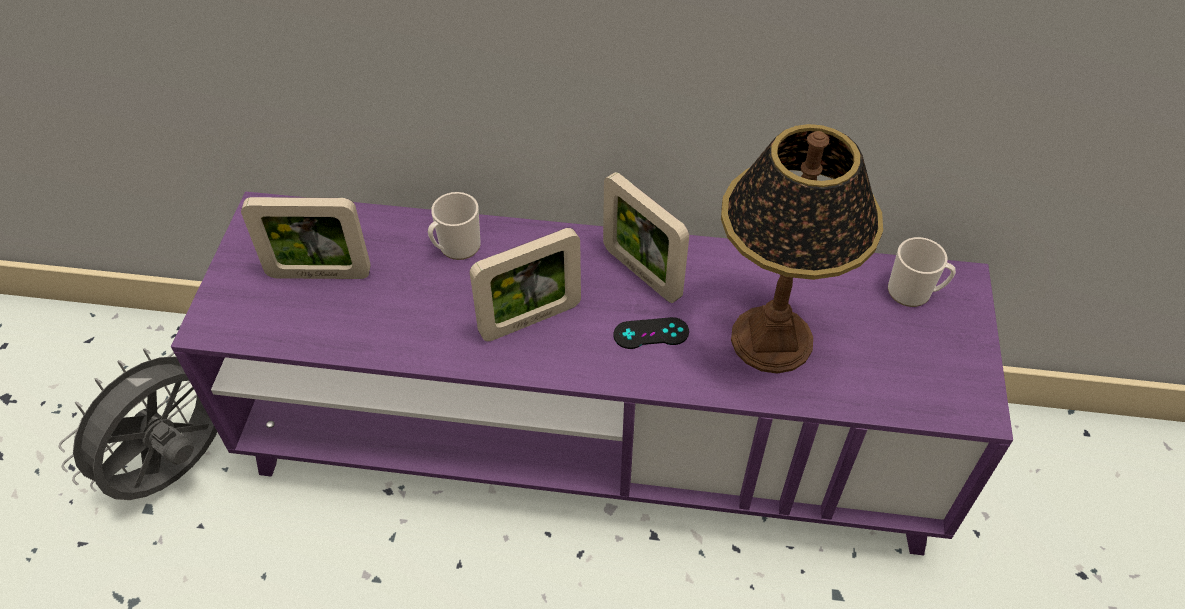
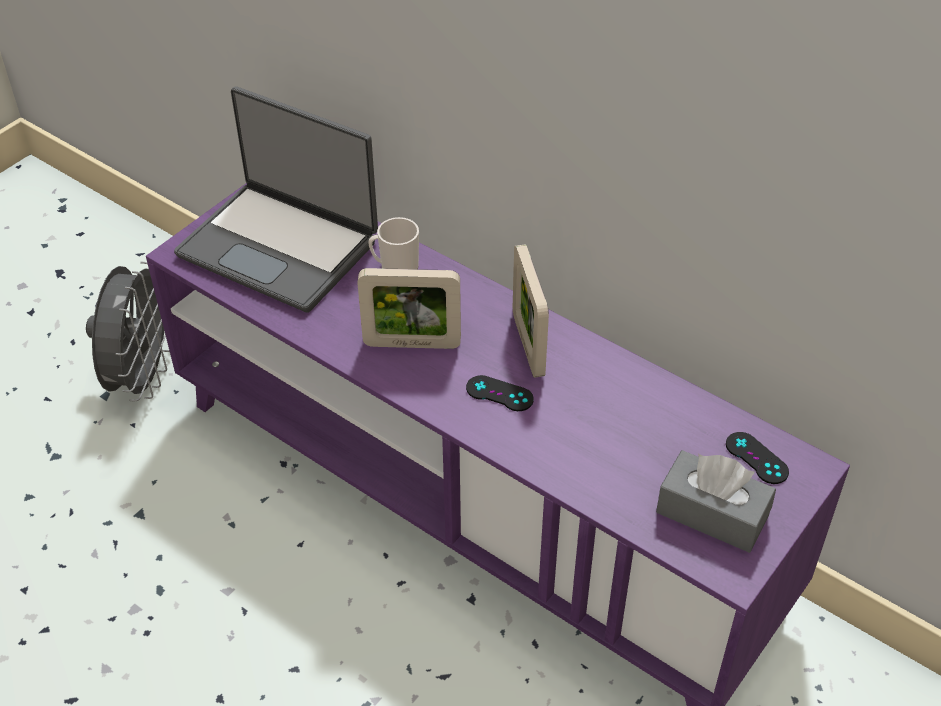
camera: 30 degrees right, 5 degrees down
(178, 470) = (142, 377): grey fan -> grey fan turned 120 degrees clockwise
(319, 274) = (280, 246): picture frame -> laptop
(772, 340) = (597, 441): table lamp -> none
(914, 292) = (756, 458): mug -> black game controller
(919, 362) = (712, 514): none -> grey tissue box

